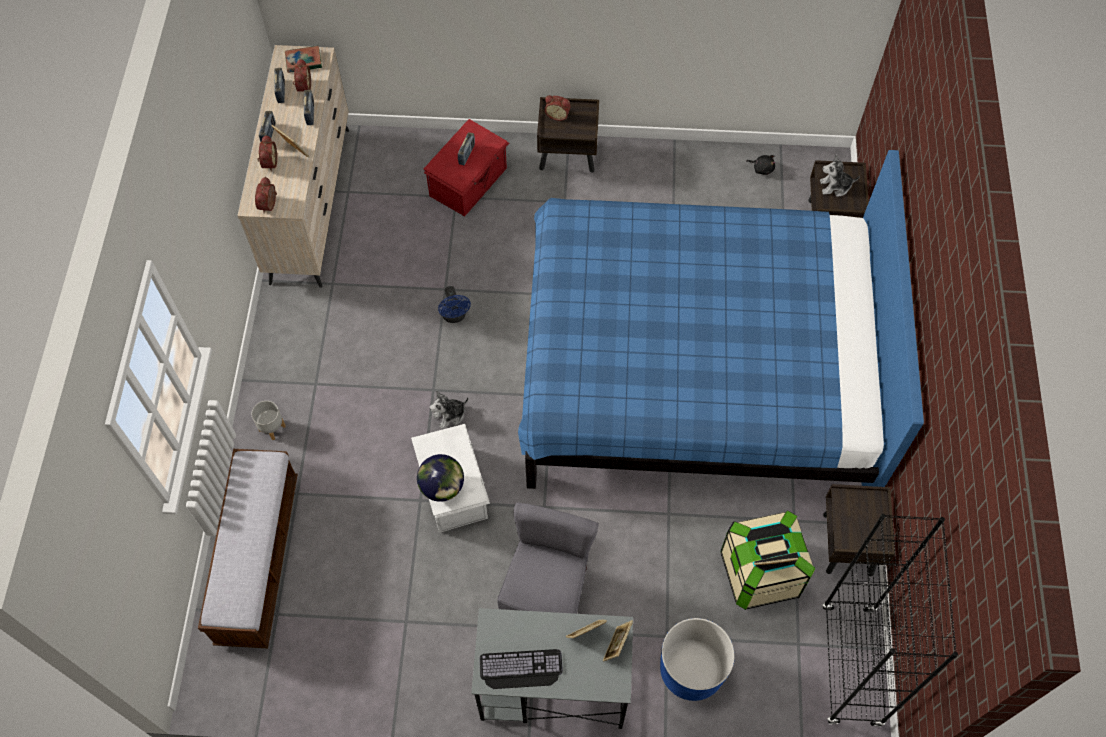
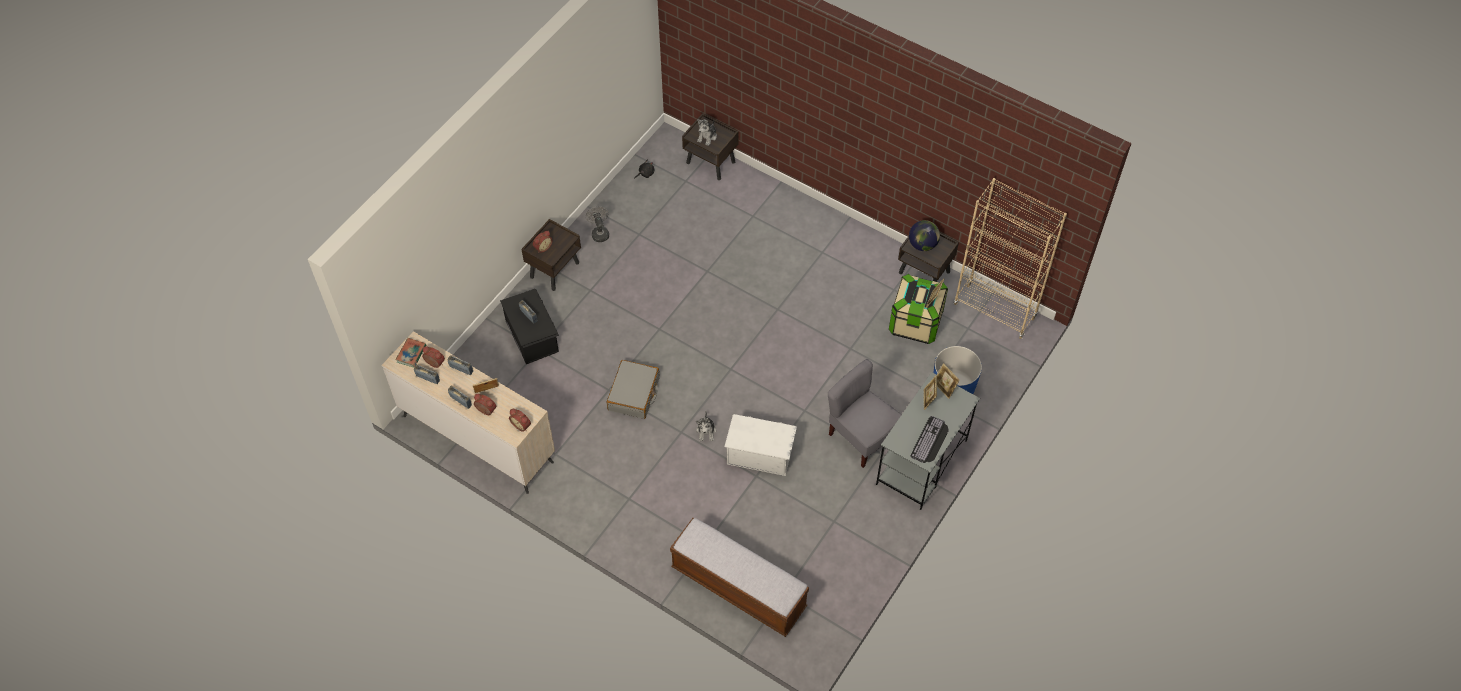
camera: 60 degrees left, 5 degrees down
(272, 428) = (645, 539): grey planter -> none
(442, 487) = (771, 445): globe -> globe (923, 245)
(455, 316) = (634, 394): blue fan -> grey suitcase
(469, 182) = (532, 335): red storage box -> black storage box
(647, 169) = (599, 233): none -> grey fan
(697, 366) = (762, 283): blue bed -> none
(851, 666) = (994, 311): black bookcase -> beige bookcase

